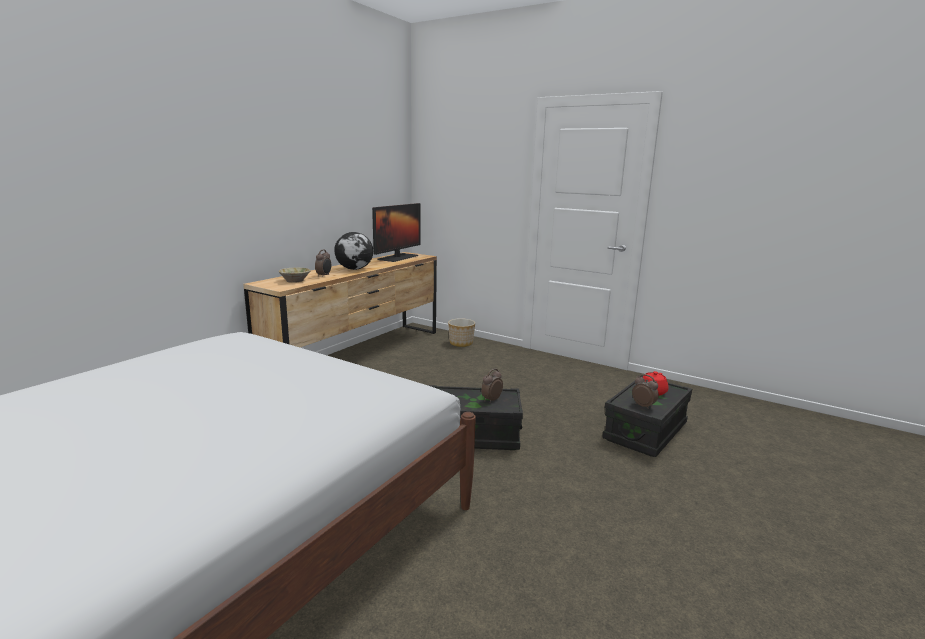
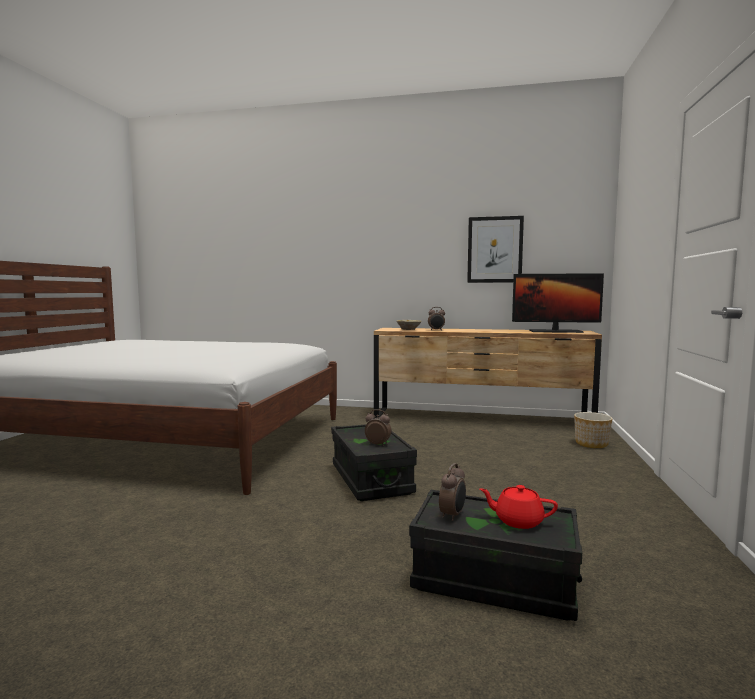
camera: 70 degrees right, 10 degrees down
(340, 180) = (494, 250): none -> picture
(355, 269) = (476, 331): globe -> none

